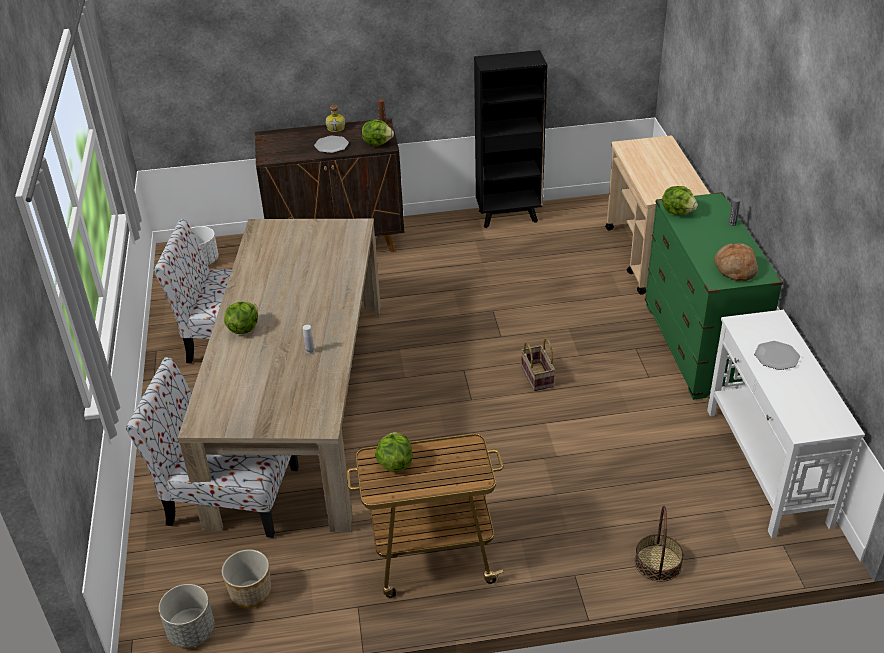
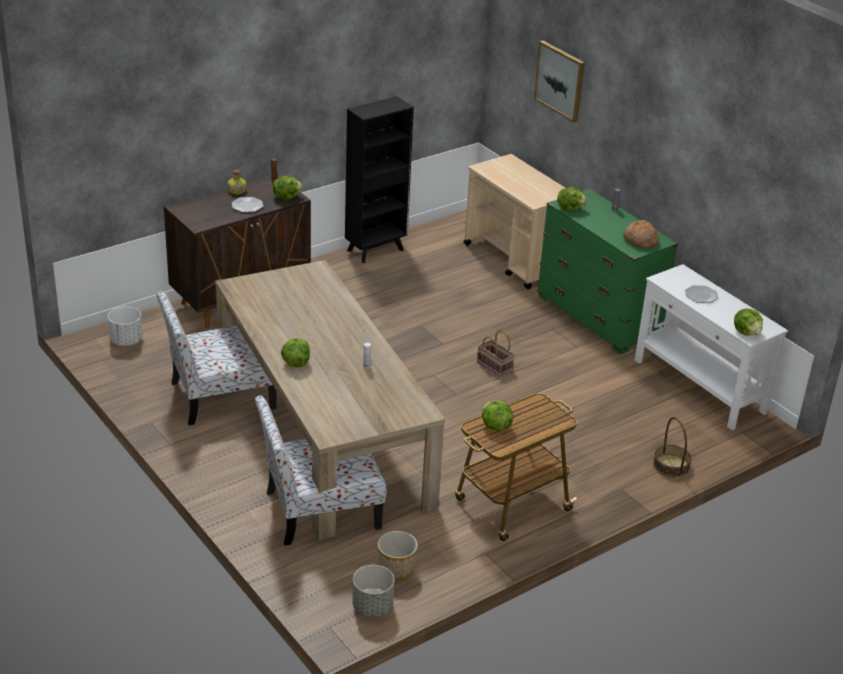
camera: 30 degrees left, 5 degrees down
(712, 55) = (560, 80): none -> picture
(802, 423) = (747, 332): none -> lettuce

